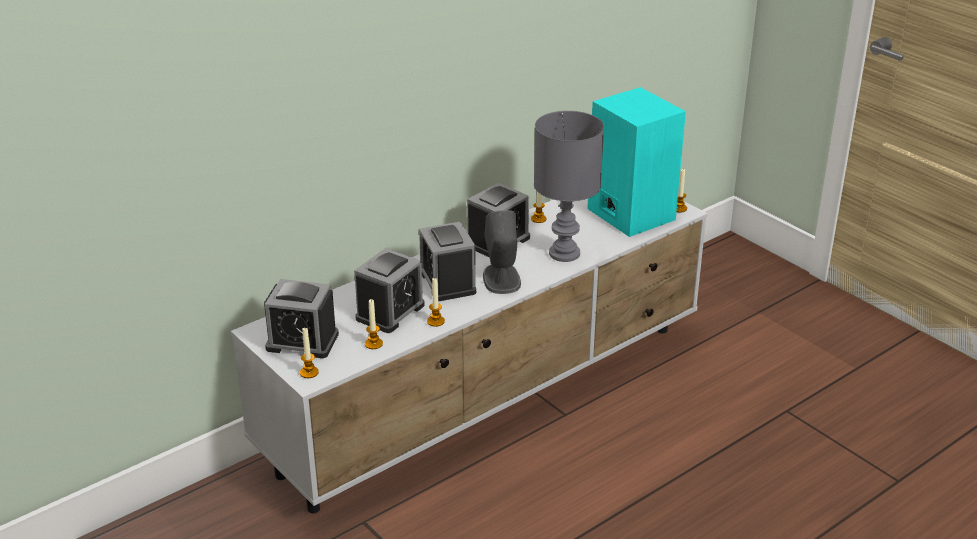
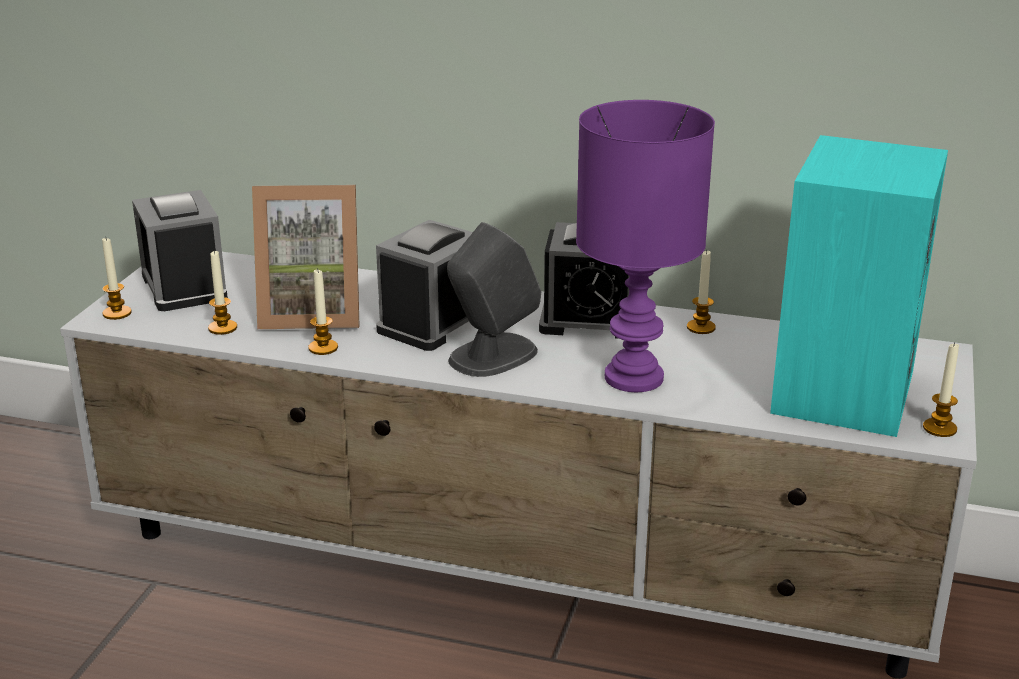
camera: 55 degrees right, 5 degrees down
(390, 312) = (312, 313): alarm clock -> picture frame
(564, 254) = (631, 378): grey table lamp -> purple table lamp

